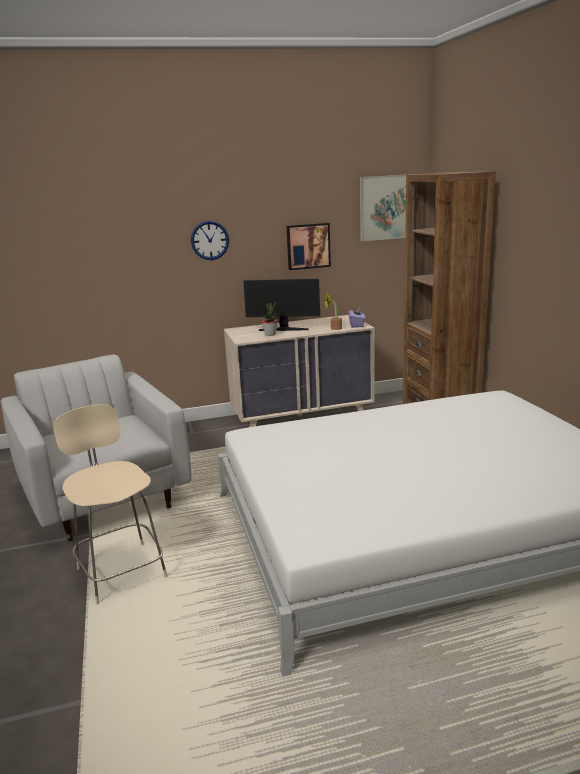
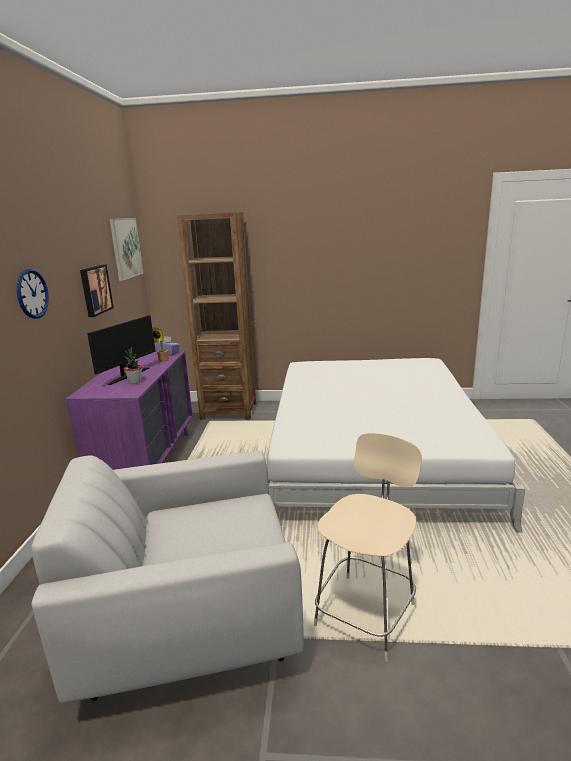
camera: 70 degrees left, 0 degrees up
(120, 571) = (367, 612): beige chair -> beige chair turned 135 degrees clockwise
(302, 418) = (147, 460): beige dresser -> purple dresser

